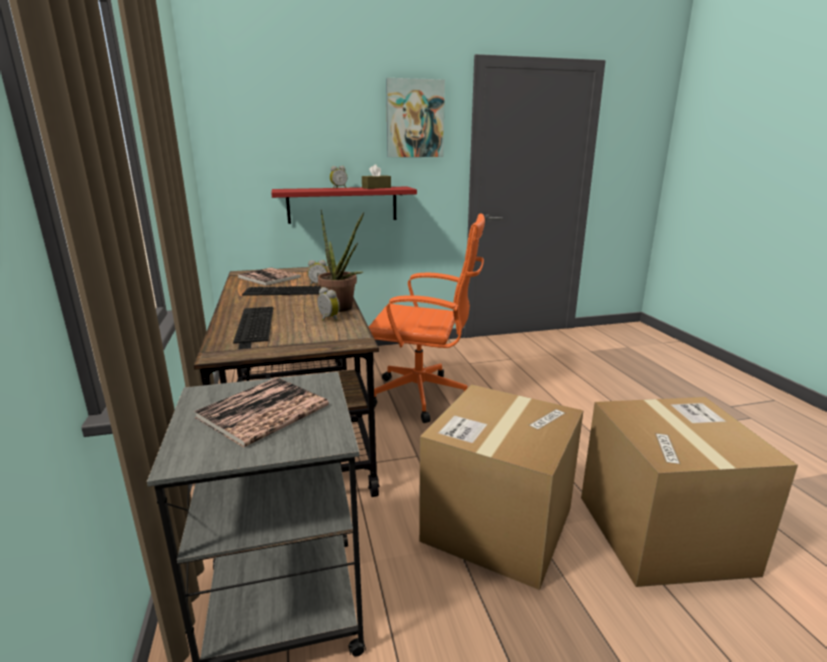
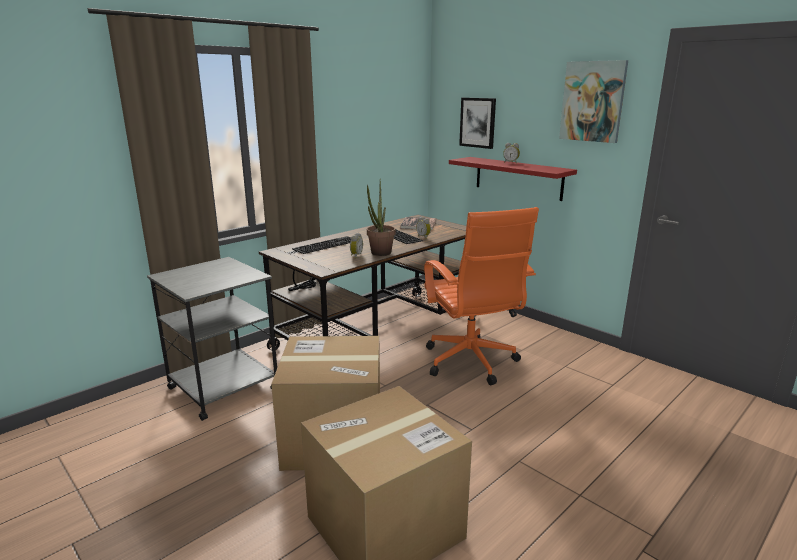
camera: 60 degrees right, 0 degrees up
(263, 412) = (212, 275): book -> none
(277, 146) = (478, 122): none -> picture
(376, 187) = (538, 167): brown tissue box -> none

